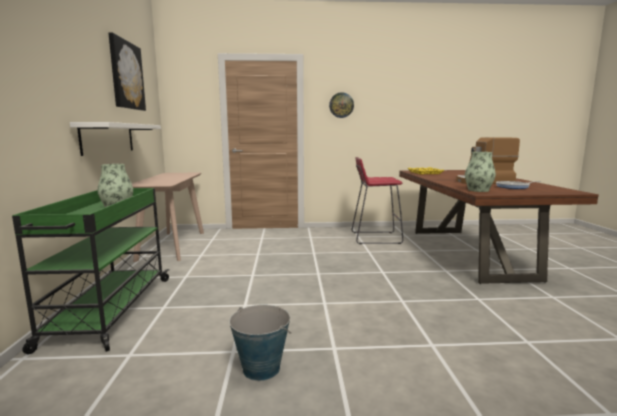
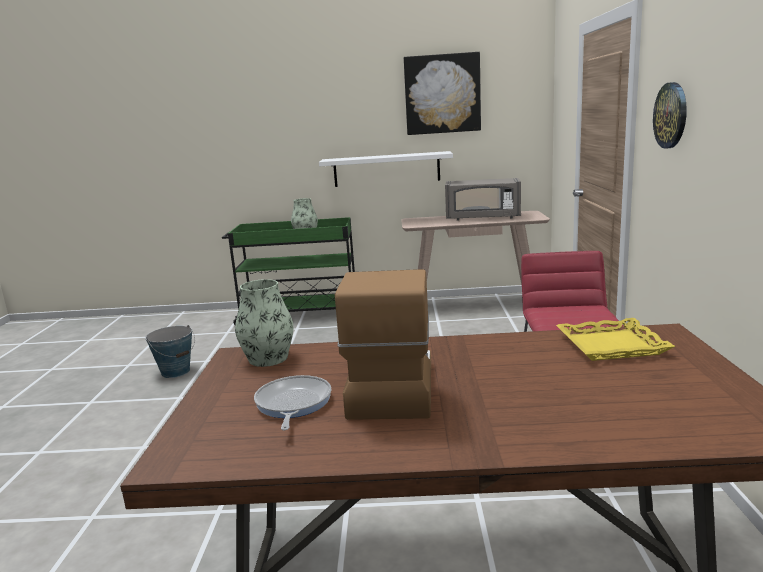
camera: 95 degrees right, 5 degrees up
(169, 177) = (482, 218): none -> grey microwave

